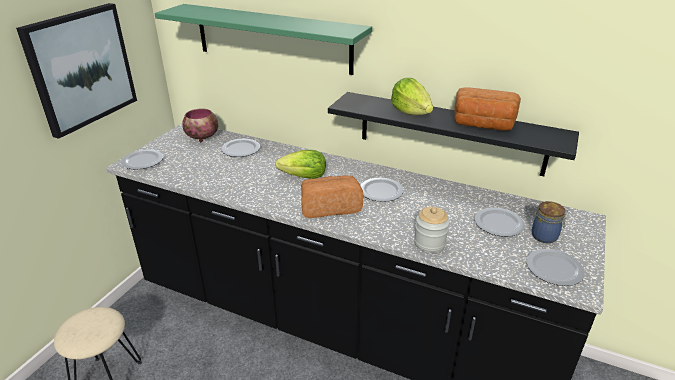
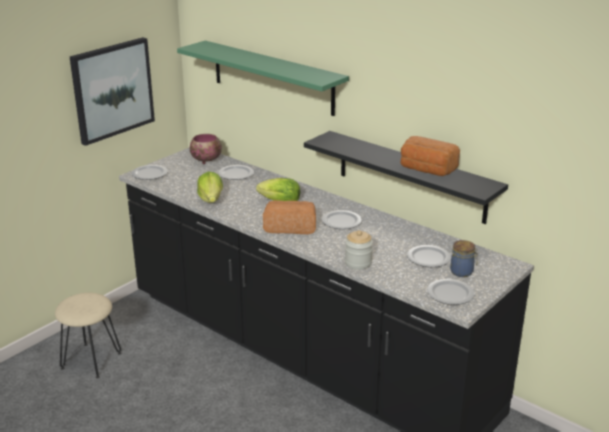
camera: 15 degrees right, 5 degrees down
(411, 113) = (372, 154): lettuce -> lettuce (211, 200)

